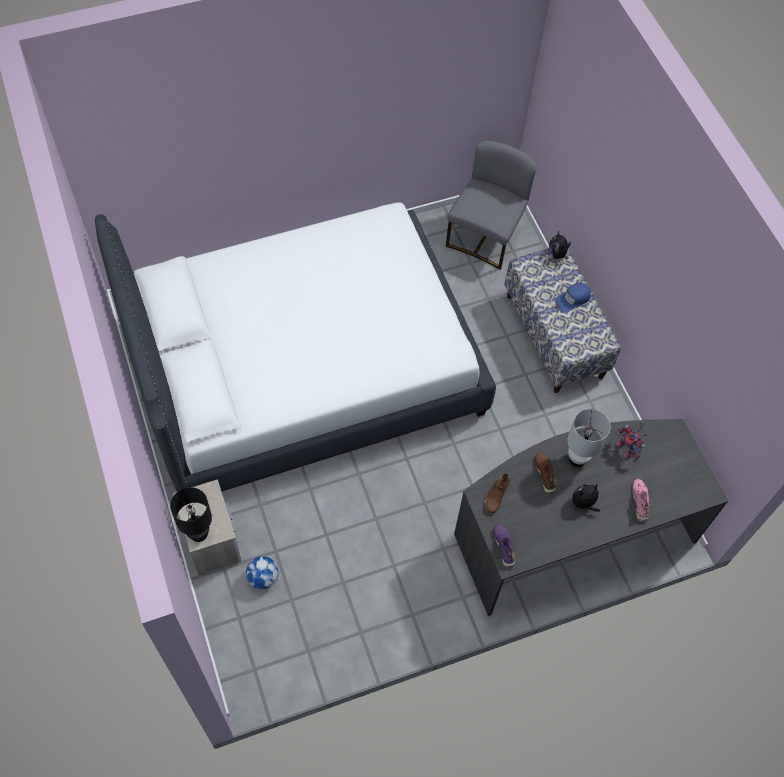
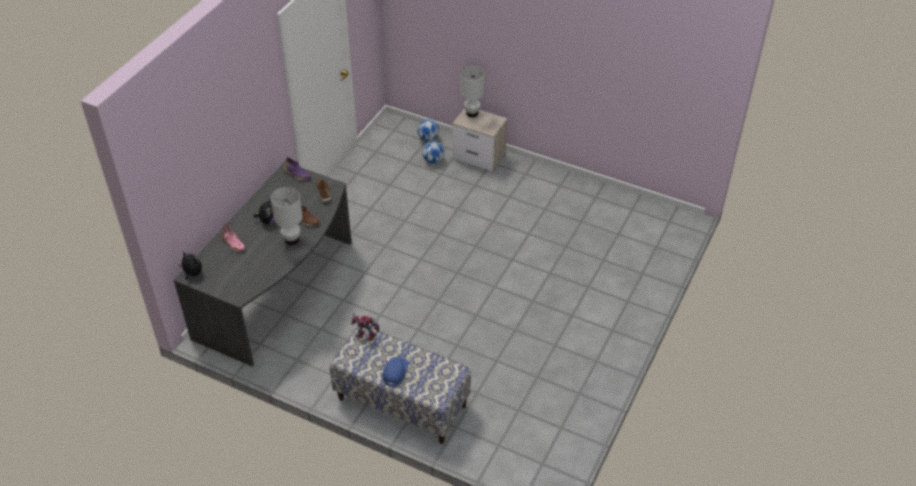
camera: 140 degrees right, 15 degrees down
(198, 533) = (472, 113): black table lamp -> white table lamp
(232, 618) = (428, 138): none -> football
(304, 369) = (539, 259): white bed -> none
(485, 236) = (531, 440): grey chair -> none
(557, 254) = (439, 398): plush toy -> plush toy (192, 274)
(627, 450) = (263, 264): toy robot -> toy robot (364, 336)

